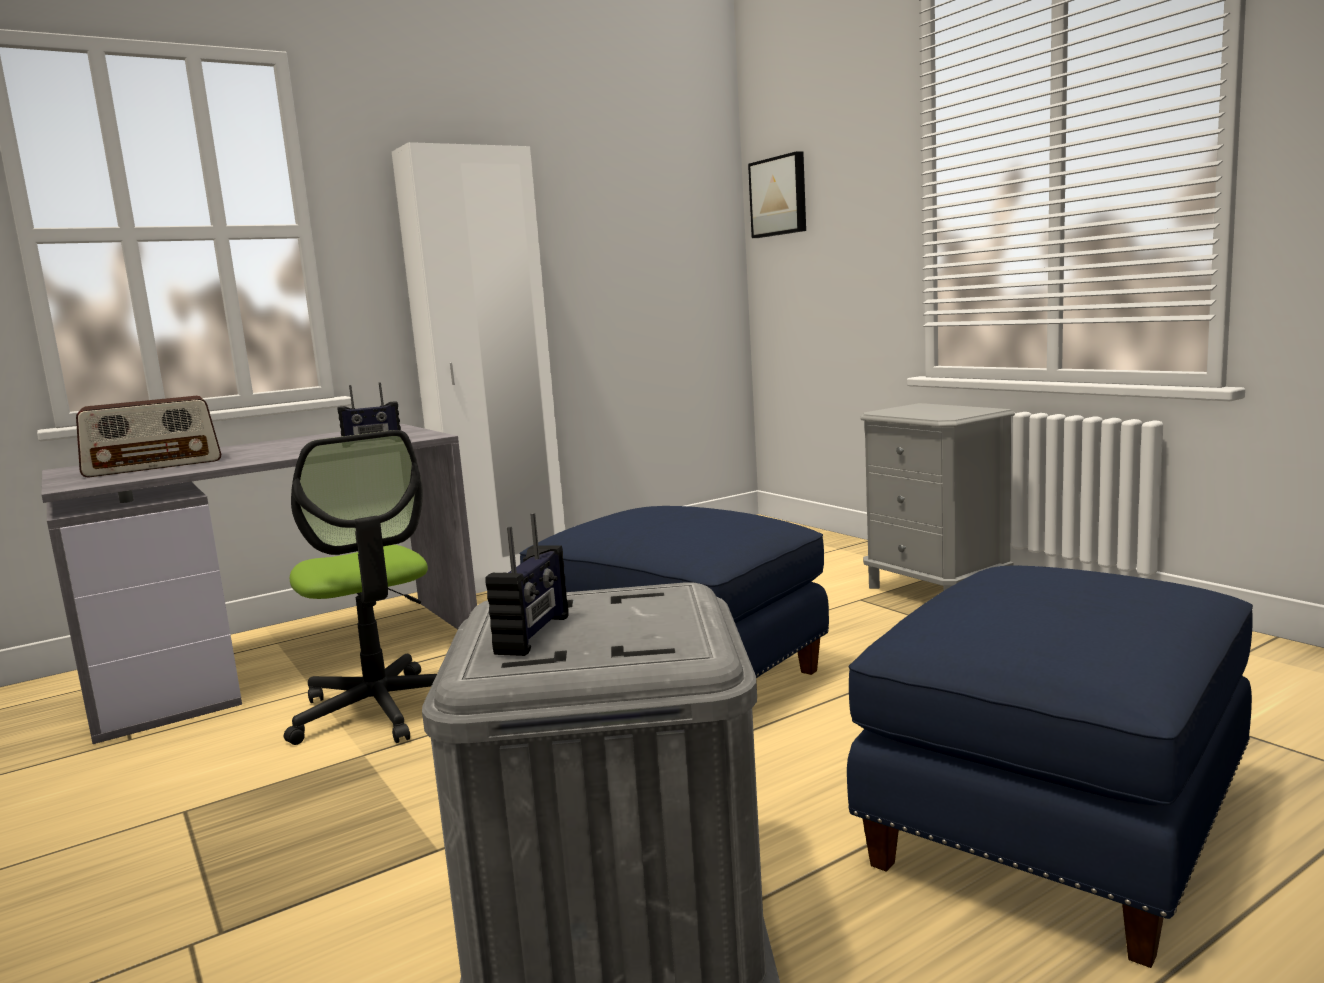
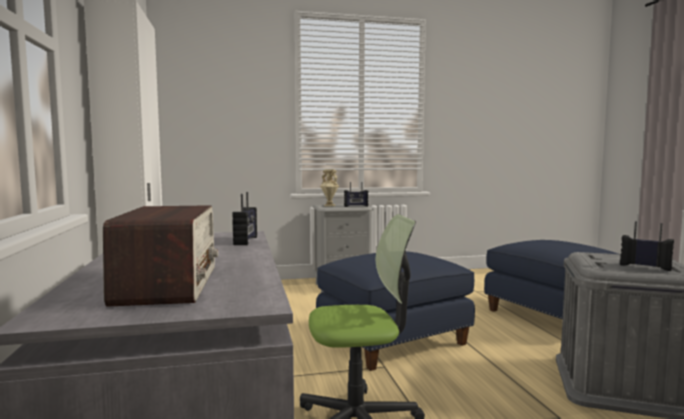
camera: 70 degrees left, 5 degrees down
(779, 196) = (188, 94): picture -> none
(920, 407) = (329, 205): none -> beige vase
(945, 414) = (356, 206): none -> radio

